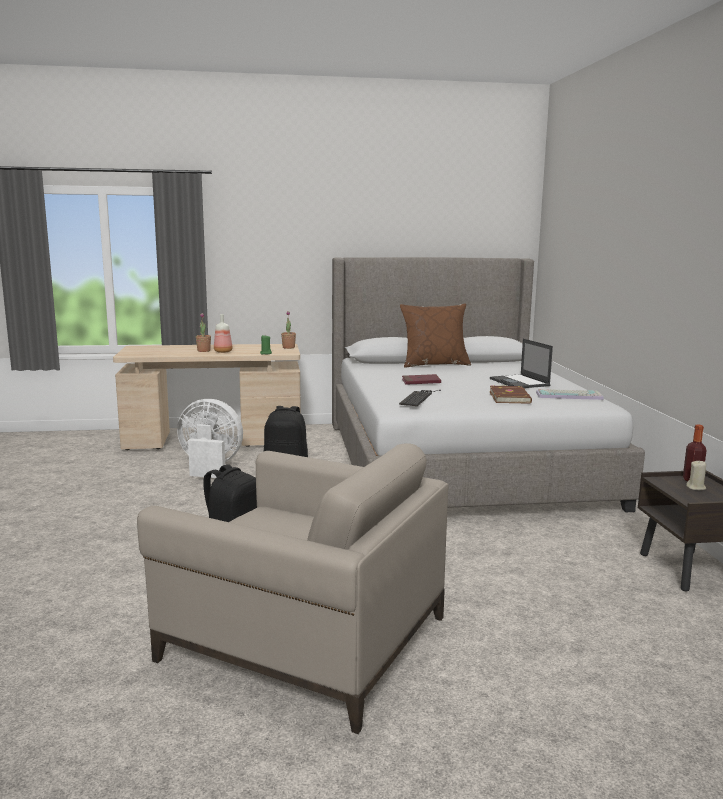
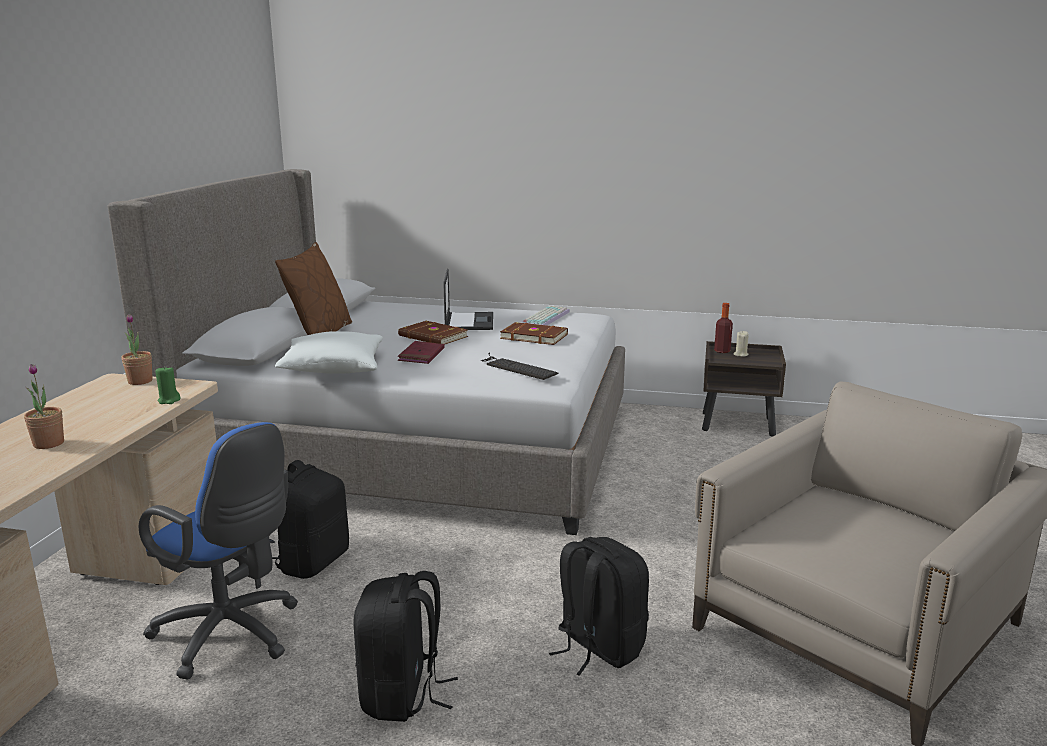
camera: 70 degrees left, 5 degrees up
(173, 506) = (402, 695): none -> black backpack
(210, 467) = (232, 636): white fan -> blue office chair
(223, 351) = (88, 429): bottle -> none
(374, 373) = (333, 369): none -> white pillow
(465, 379) = (432, 337): none -> brown book
(520, 382) = (469, 321): laptop -> laptop turned 90 degrees counterclockwise

